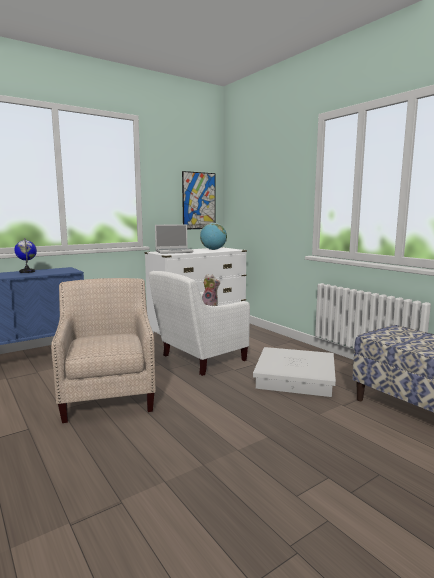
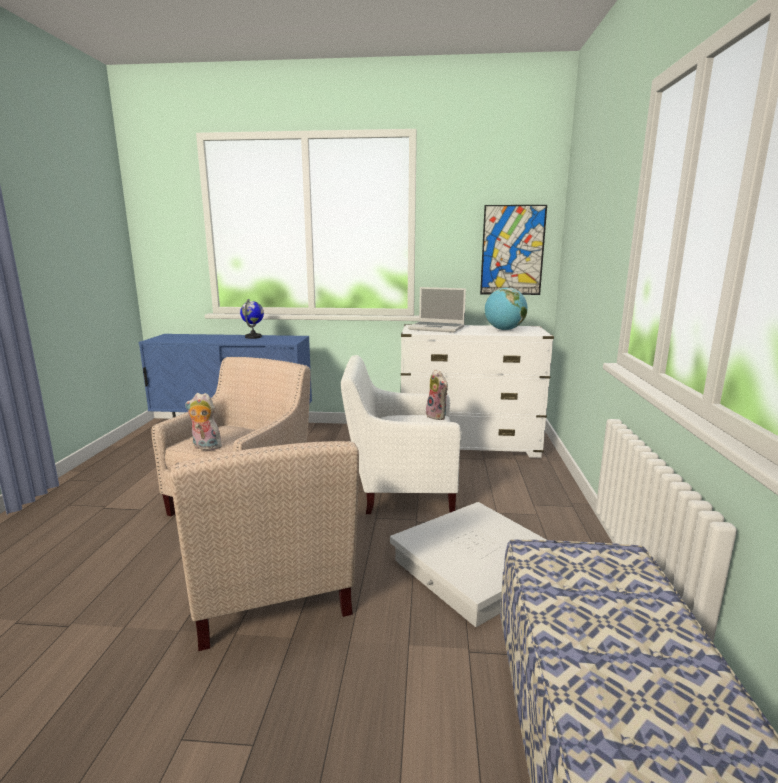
camera: 40 degrees right, 5 degrees up
(106, 349) = (205, 447): none -> plush toy
(227, 429) = (271, 601): none -> beige armchair

